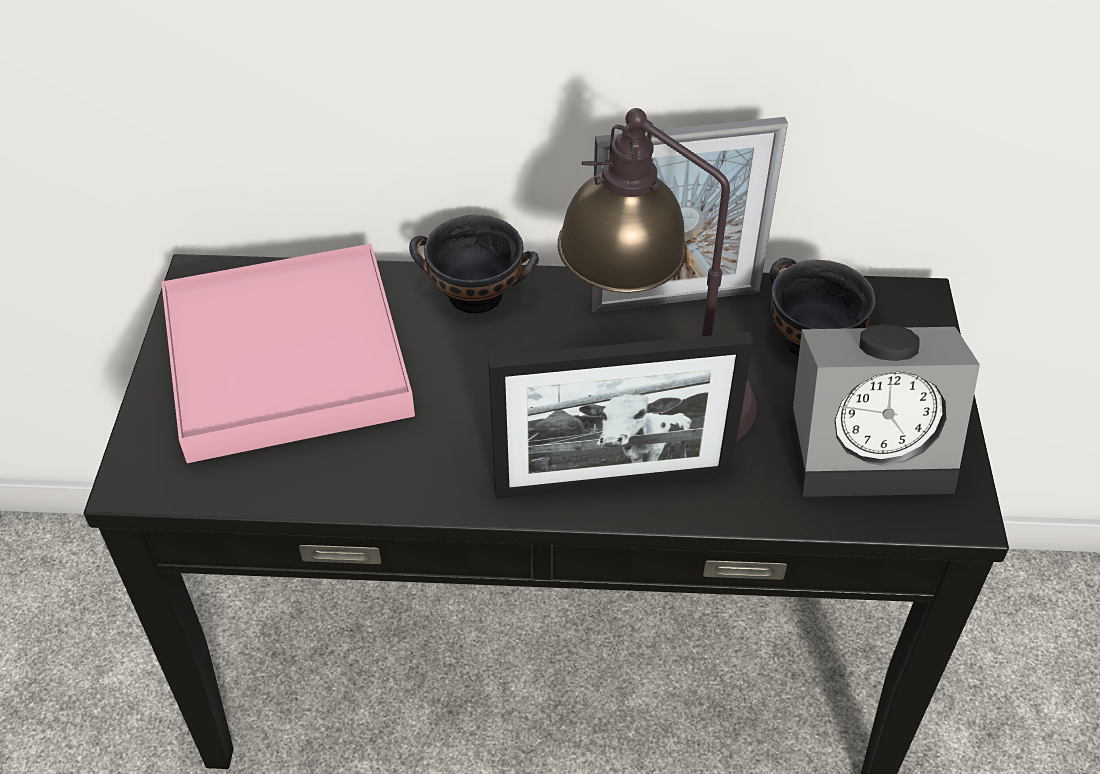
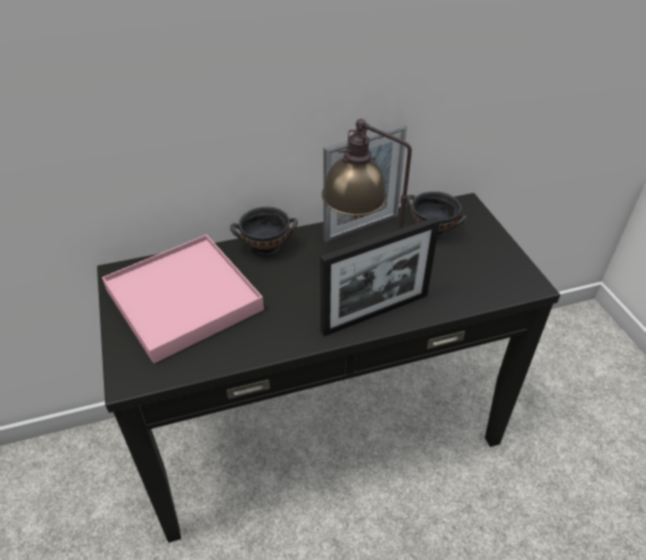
camera: 20 degrees left, 5 degrees down
(873, 448) = (482, 268): alarm clock -> none

